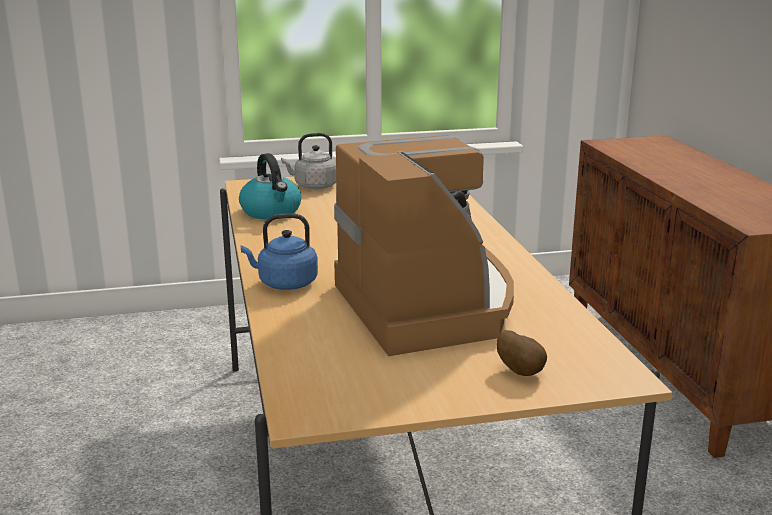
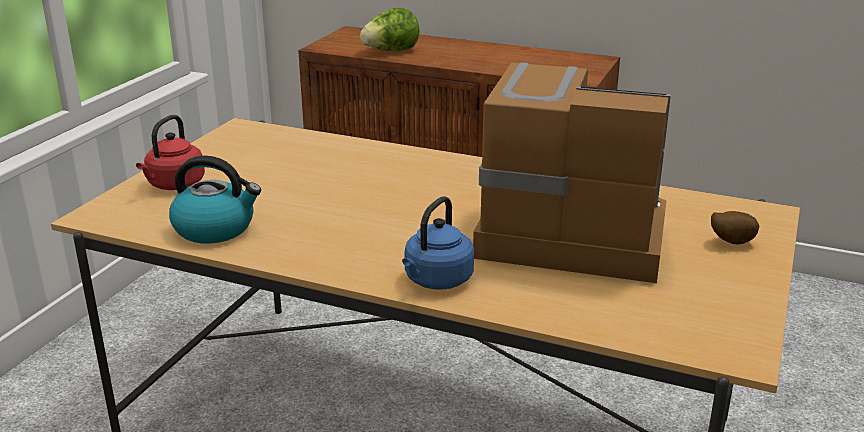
camera: 55 degrees left, 5 degrees up
(313, 186) = (174, 185): grey kettle -> red kettle
(647, 159) = (391, 51): none -> lettuce

